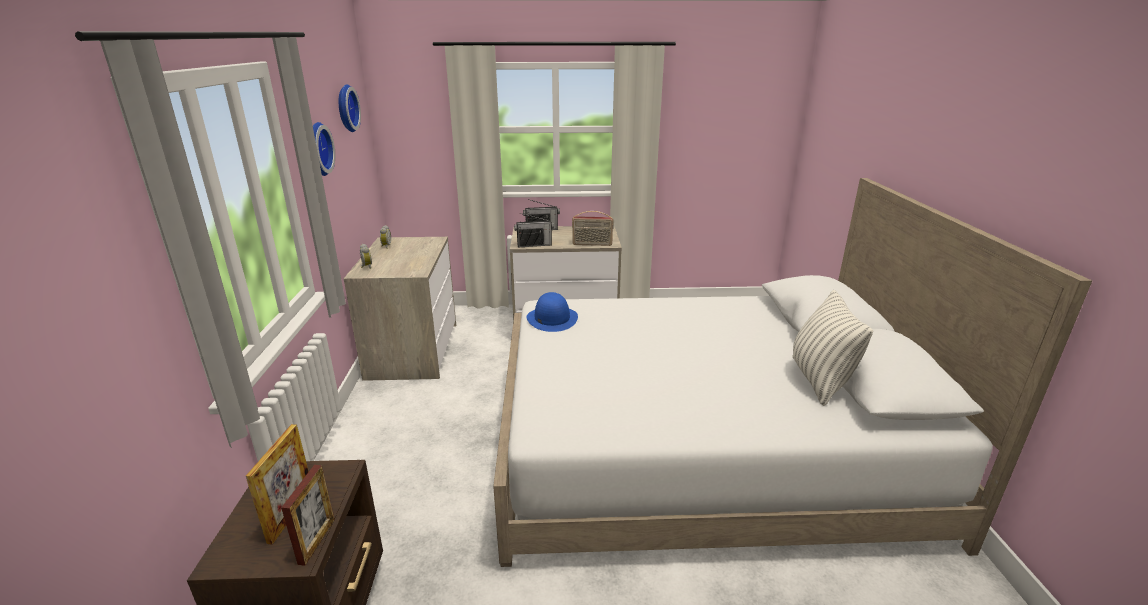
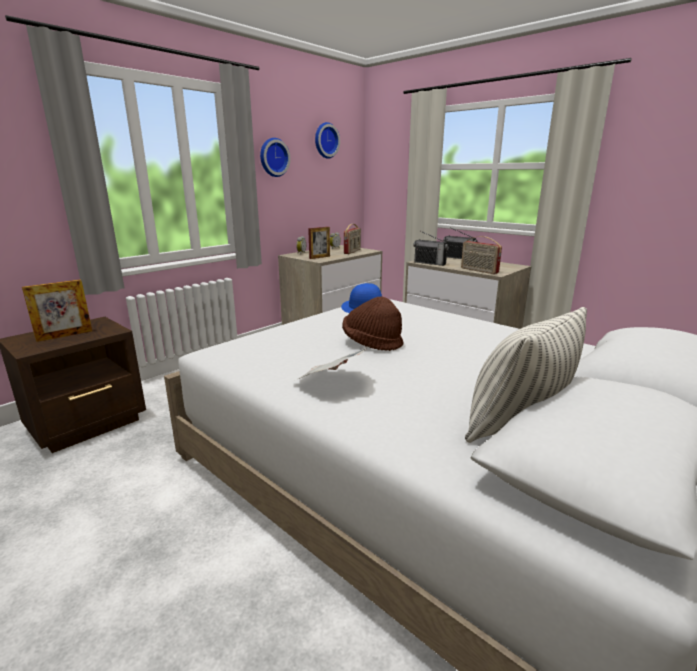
camera: 45 degrees right, 5 degrees down
(317, 541) = (46, 348): picture frame -> picture frame (319, 257)
(420, 246) = (352, 251): none -> radio
(636, 357) = (372, 343): none -> brown hat
(686, 407) = (331, 382): none -> newspaper

